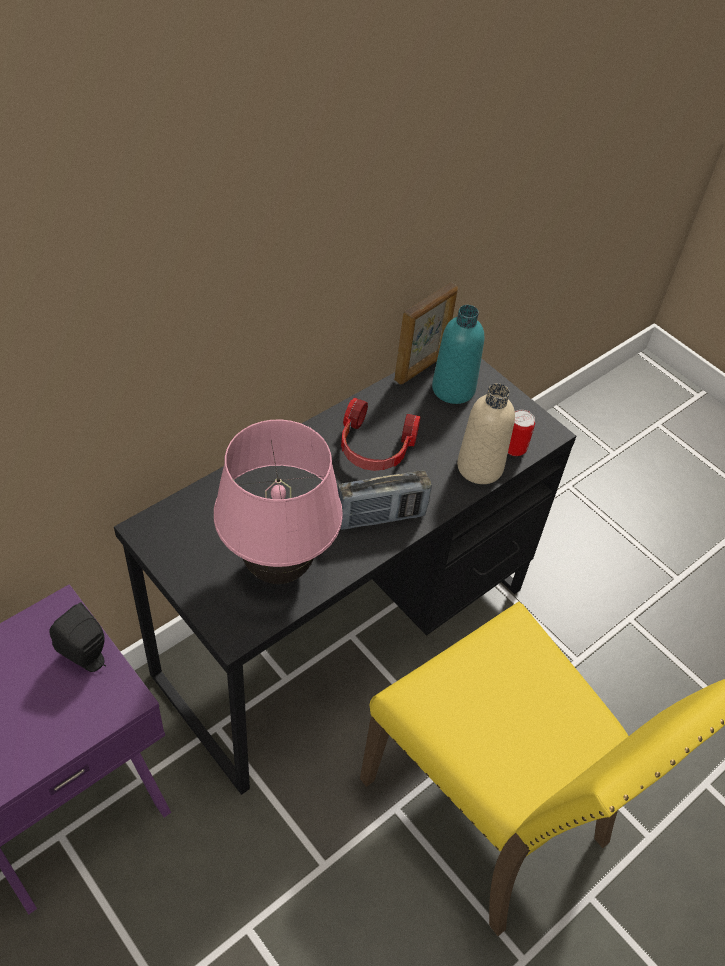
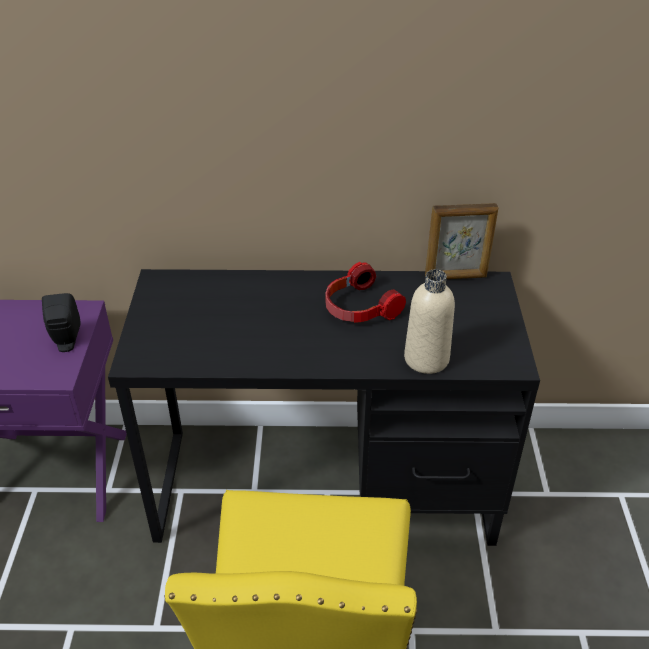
camera: 45 degrees right, 10 degrees down
(278, 568) = (205, 342): pink table lamp -> none
(380, 517) = (310, 350): radio -> none
(453, 389) = (466, 301): turquoise bottle -> none
(514, 448) = (471, 361): can -> none

